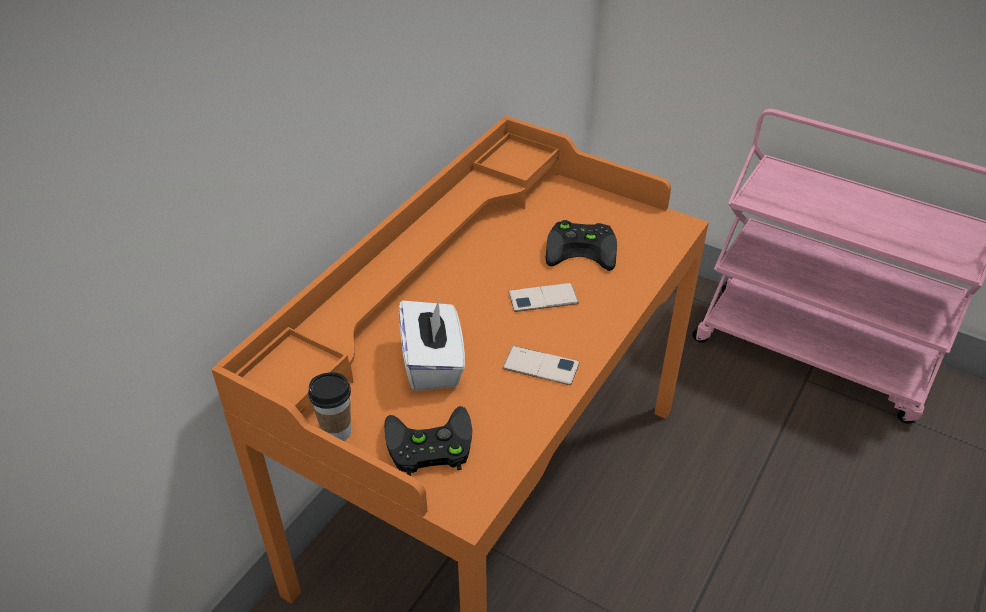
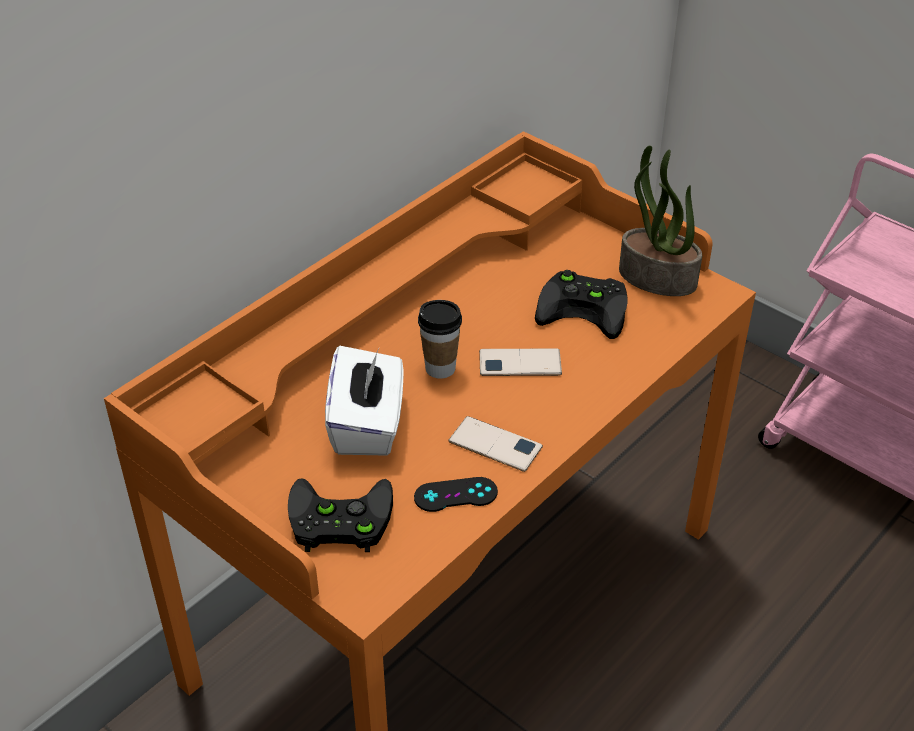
camera: 10 degrees right, 0 degrees up
(337, 432) = (237, 490): cup -> cup (440, 368)
(520, 411) = (455, 495): none -> black game controller
(630, 219) = (656, 278): none -> potted plant

